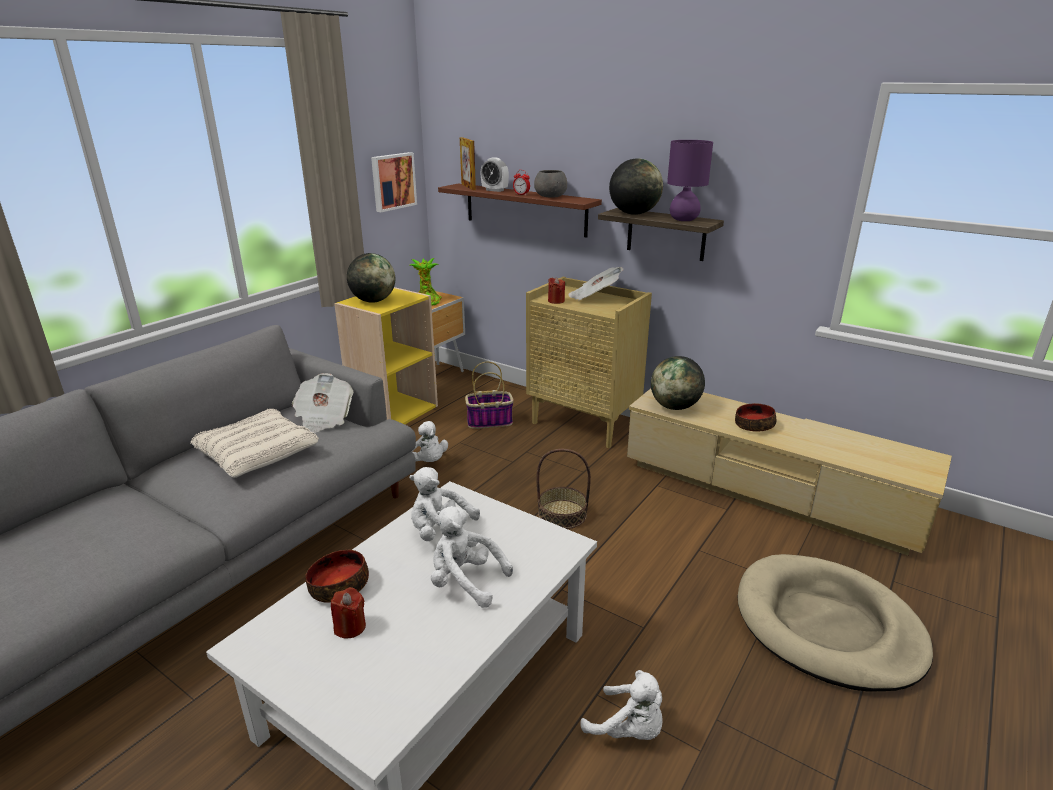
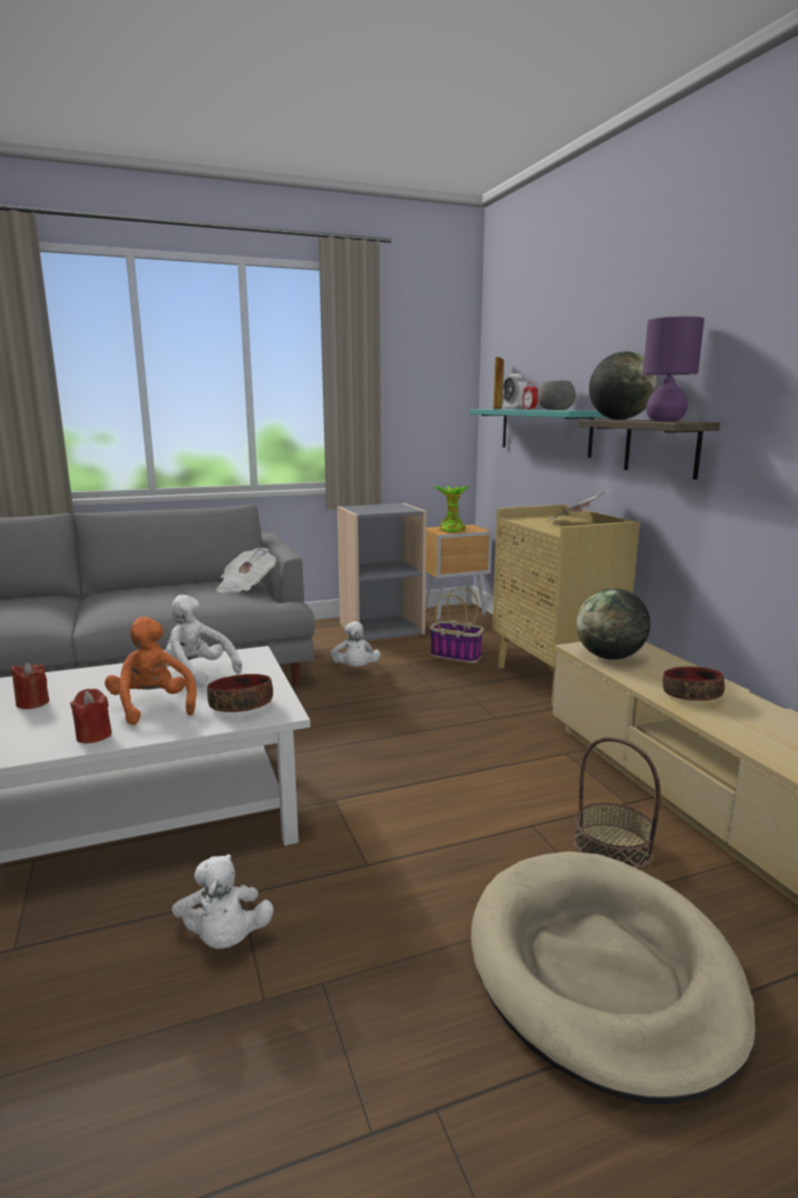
camera: 35 degrees right, 10 degrees down
(257, 453) = (166, 594): beige pillow -> none
(339, 586) = (73, 679): bowl -> bowl (242, 705)
(373, 301) = (369, 508): globe -> none
(392, 181) = (435, 405): picture -> none
(394, 410) = (382, 628): yellow bookcase -> grey bookcase
(465, 582) = (153, 706): white plush toy -> orange plush toy
(525, 209) = (544, 431): brown shelf -> turquoise shelf
(556, 301) = (526, 521): red candle -> red candle (94, 735)
(562, 514) = (423, 743): basket -> basket (613, 846)

